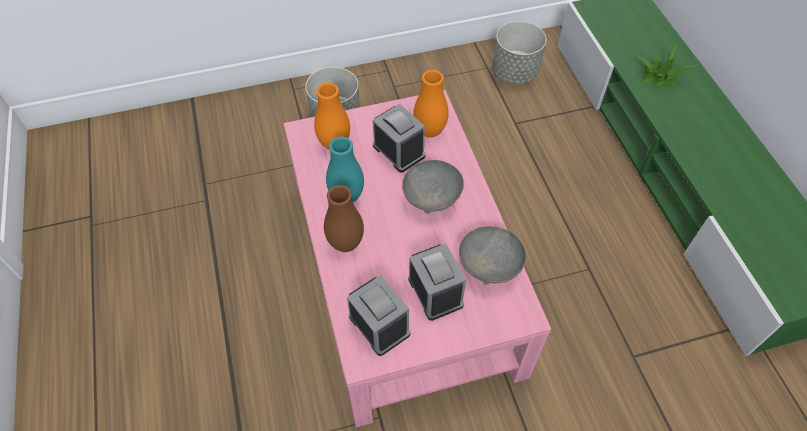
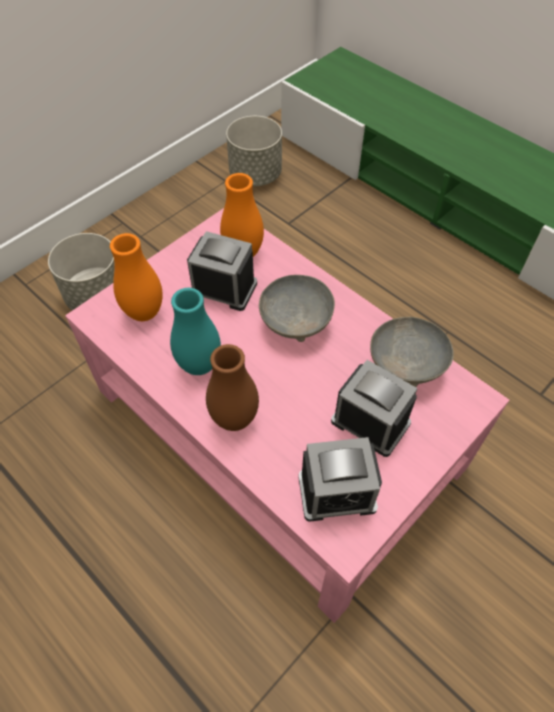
camera: 30 degrees left, 0 degrees up
(379, 325) = (337, 492): alarm clock -> alarm clock turned 150 degrees clockwise
(660, 76) = (412, 119): potted plant -> none

